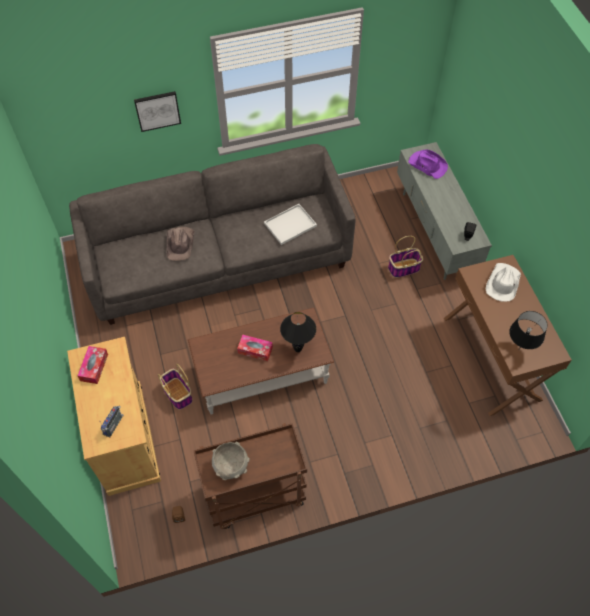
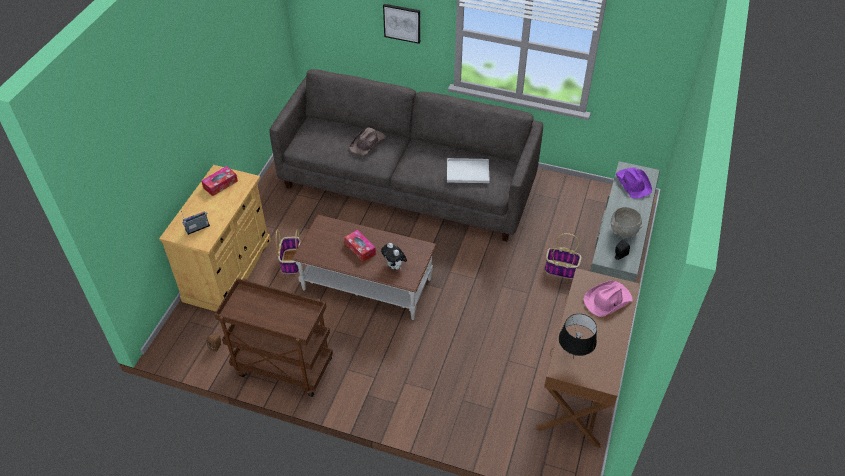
camera: 35 degrees right, 10 degrees down
(231, 467) = (254, 307): grey bowl -> grey bowl (623, 232)
(298, 349) = (394, 266): black table lamp -> plush toy
(502, 283) = (607, 300): white hat -> pink hat

